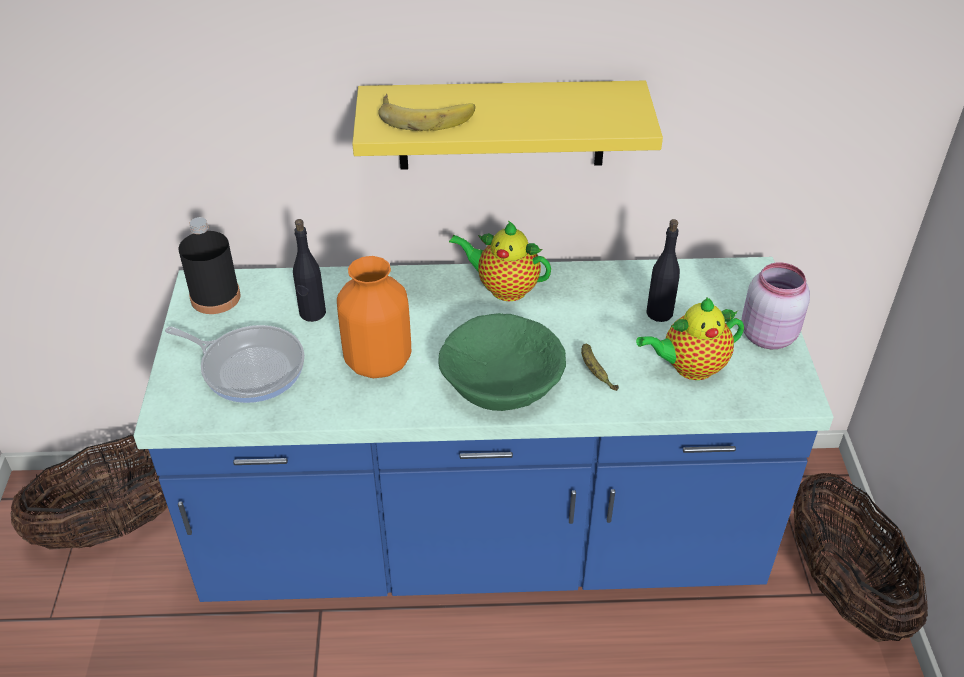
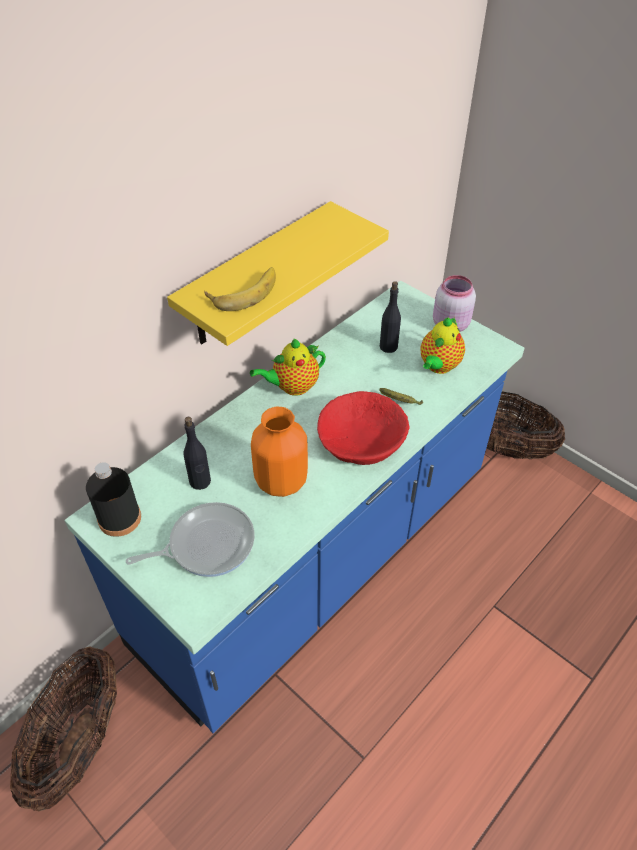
camera: 45 degrees left, 5 degrees up
(502, 381) = (362, 441): green bowl -> red bowl

